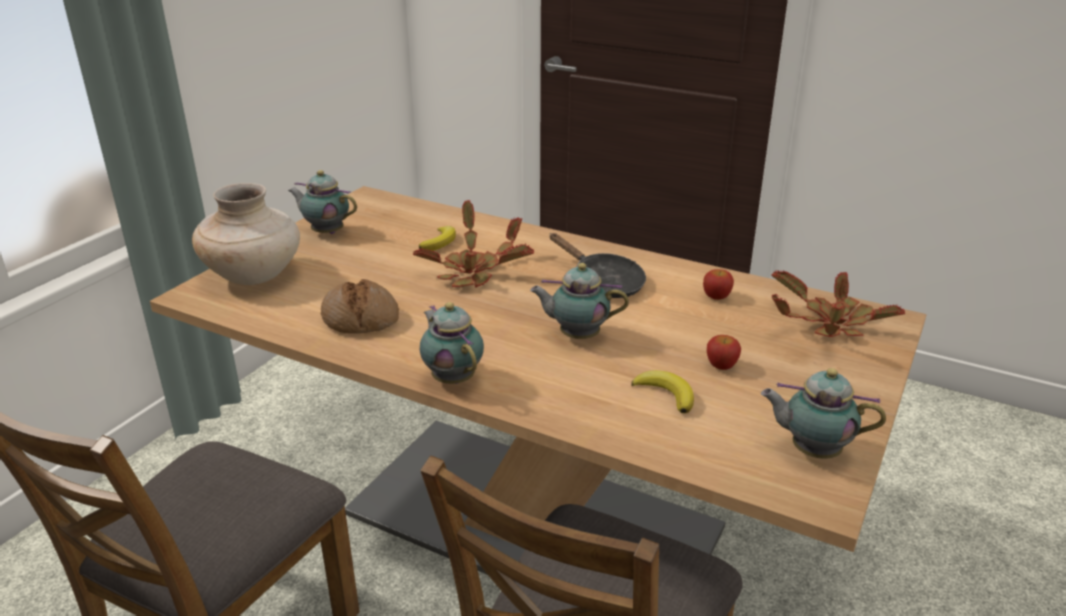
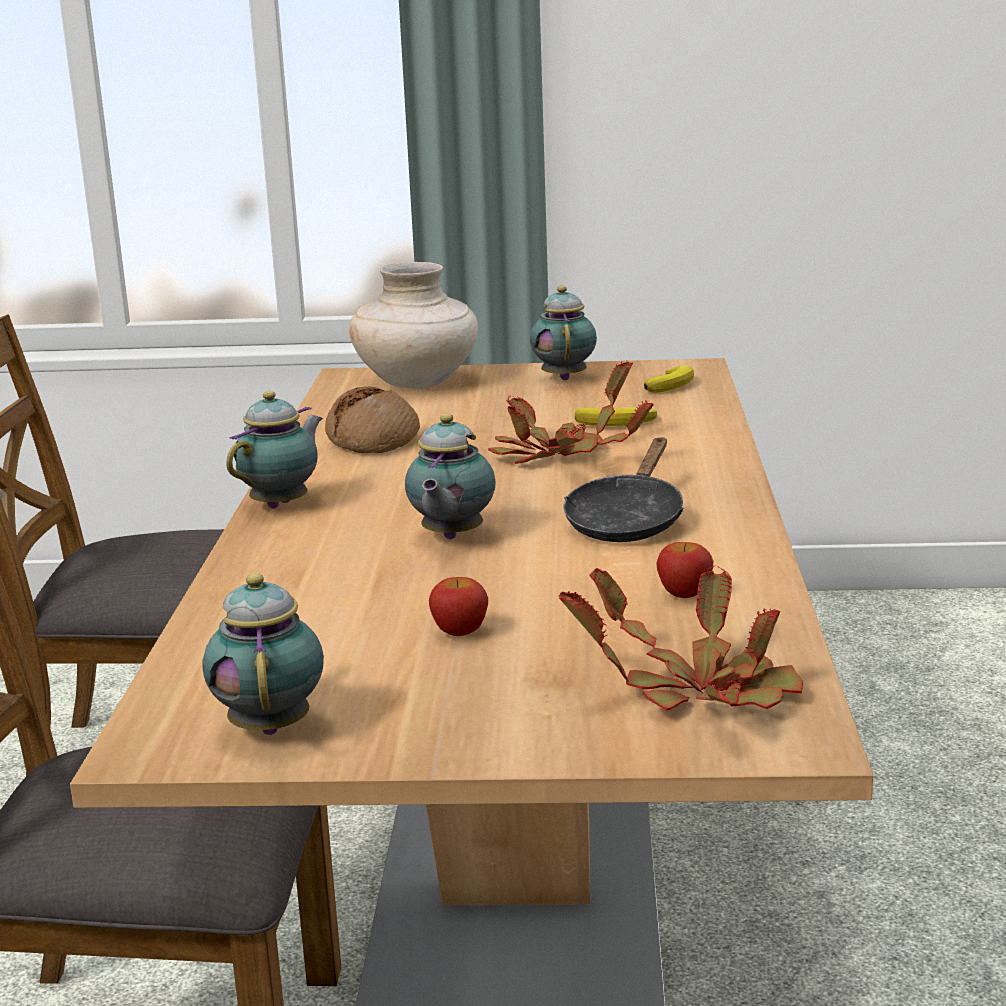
camera: 65 degrees right, 10 degrees down
(576, 335) = (450, 537): teapot -> teapot turned 150 degrees counterclockwise
(666, 394) = (345, 612): banana -> banana (672, 384)

